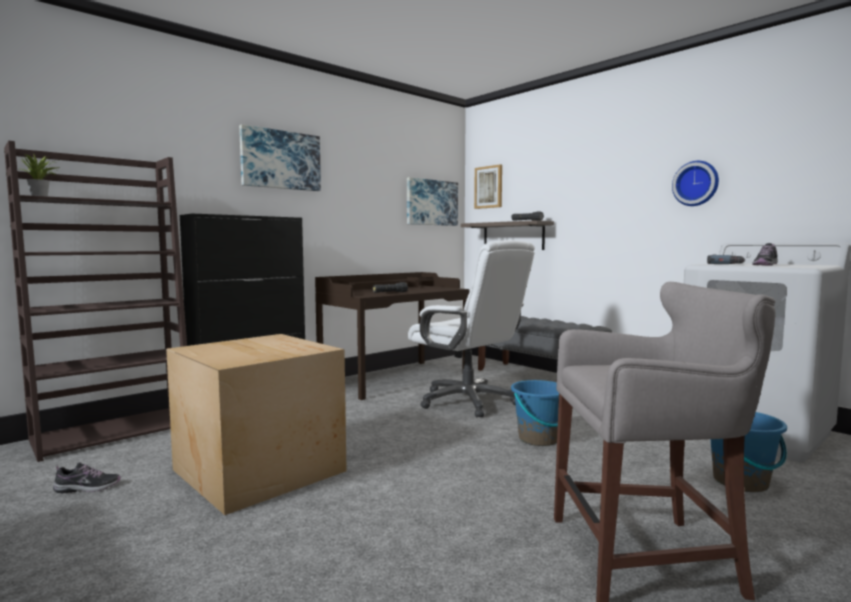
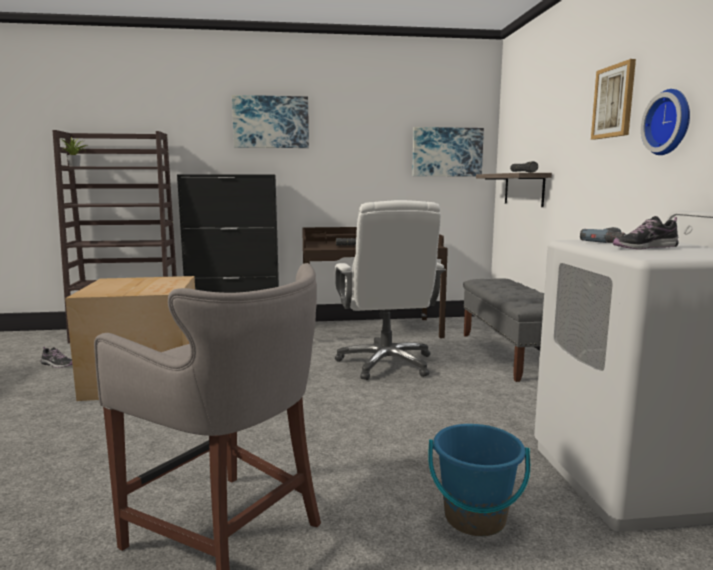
camera: 35 degrees right, 5 degrees up
(489, 187) = (511, 131): picture -> picture (614, 101)
(539, 439) = (370, 412): blue bucket -> none

